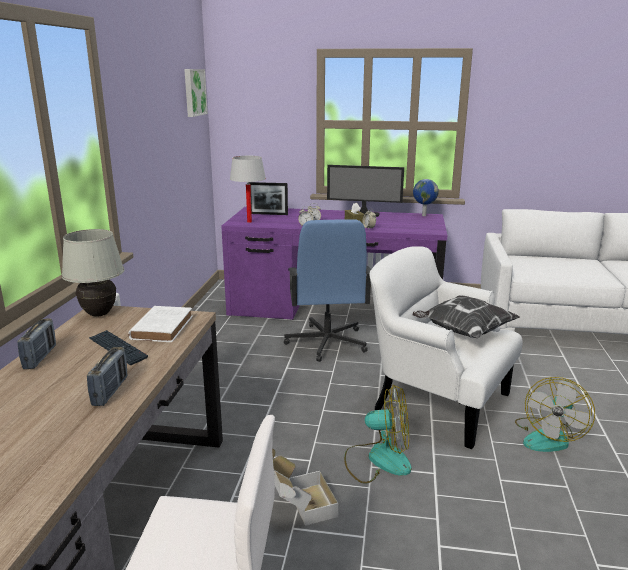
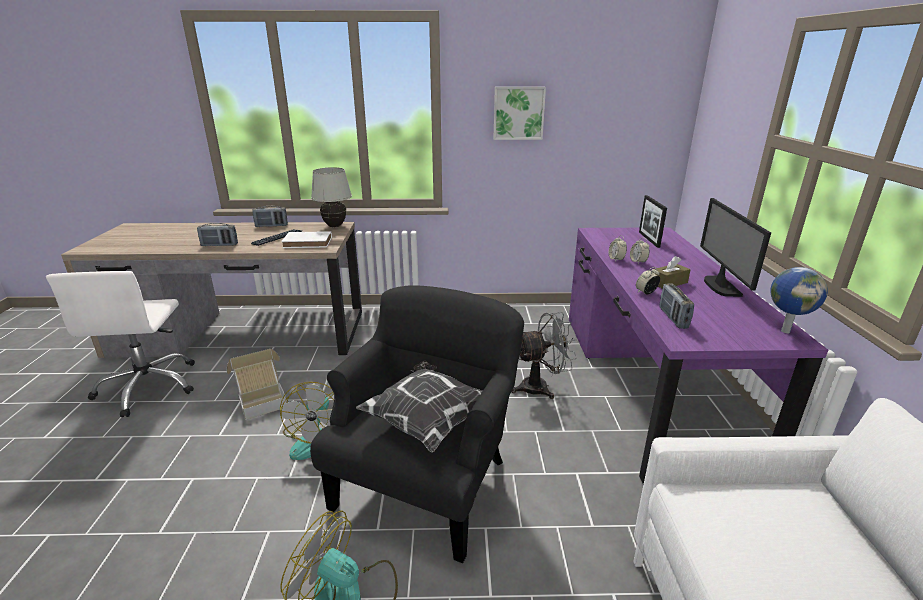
camera: 80 degrees right, 5 degrees up
(194, 92) = (652, 81): picture -> picture (518, 113)
(249, 222) = (603, 235): white table lamp -> none
(326, 343) = (541, 387): blue office chair -> grey fan
(407, 229) = (673, 318): none -> radio
(437, 401) = (426, 481): white armchair -> black armchair

